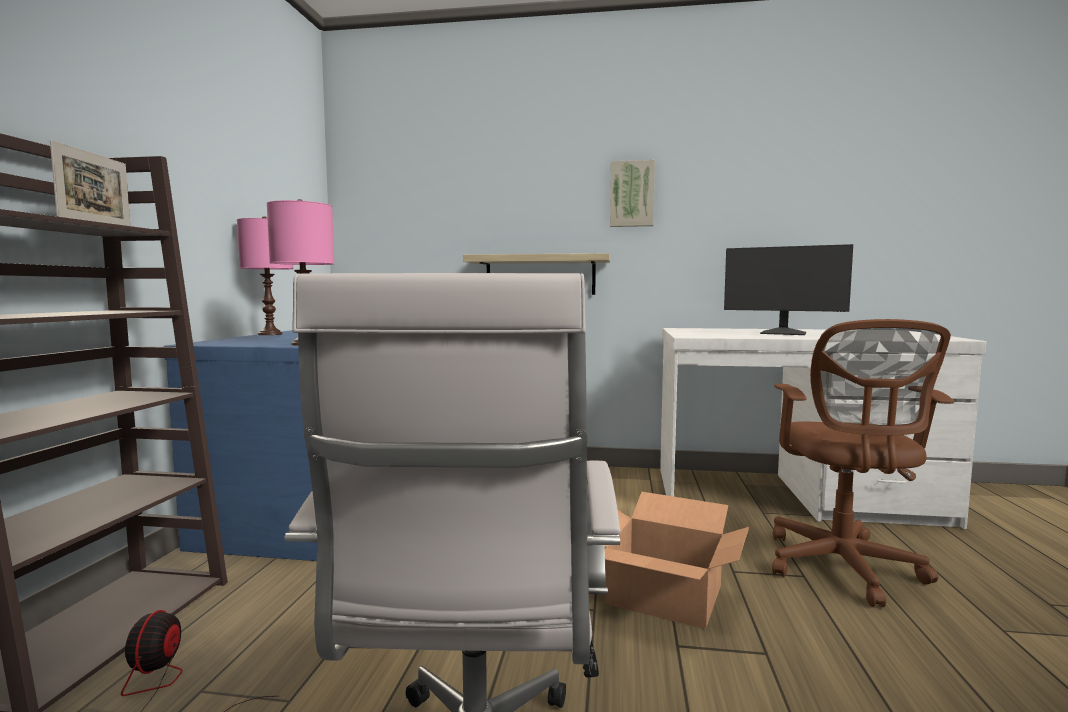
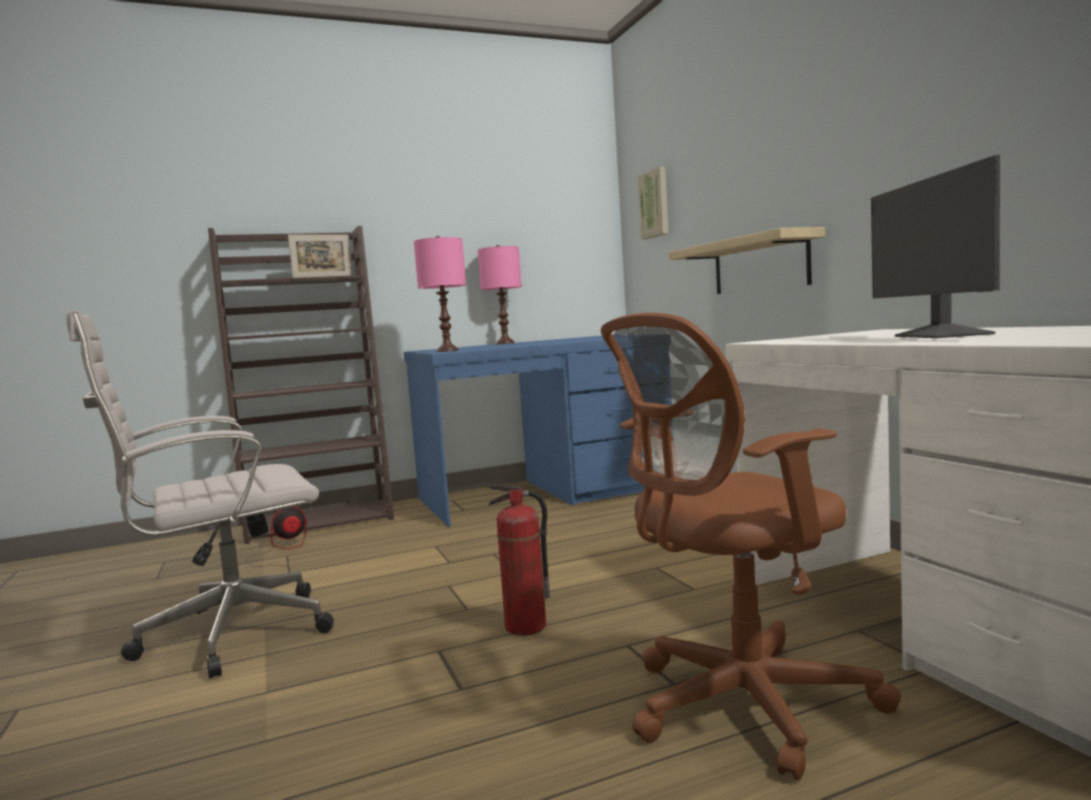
camera: 60 degrees right, 0 degrees up
(631, 194) = (845, 130): picture -> picture (655, 204)
(664, 595) = (525, 627): cardboard box -> fire extinguisher

